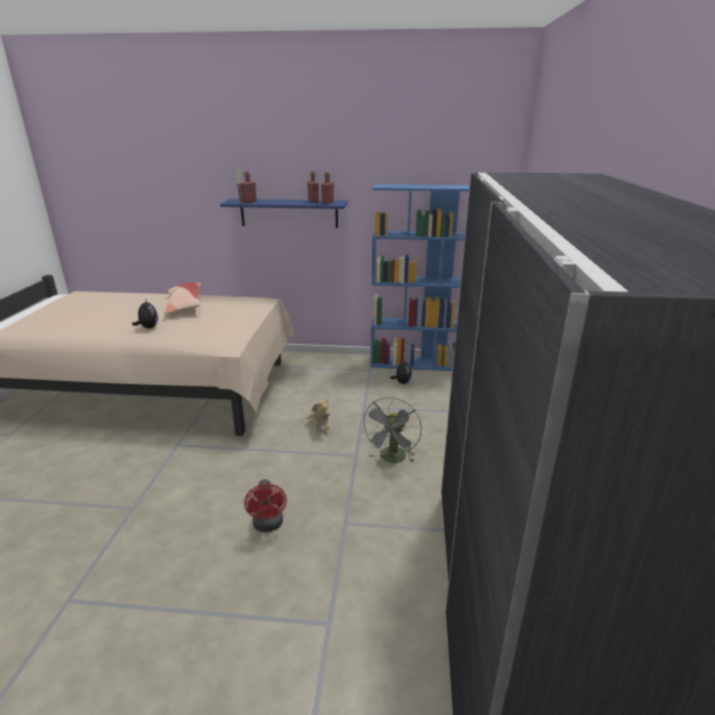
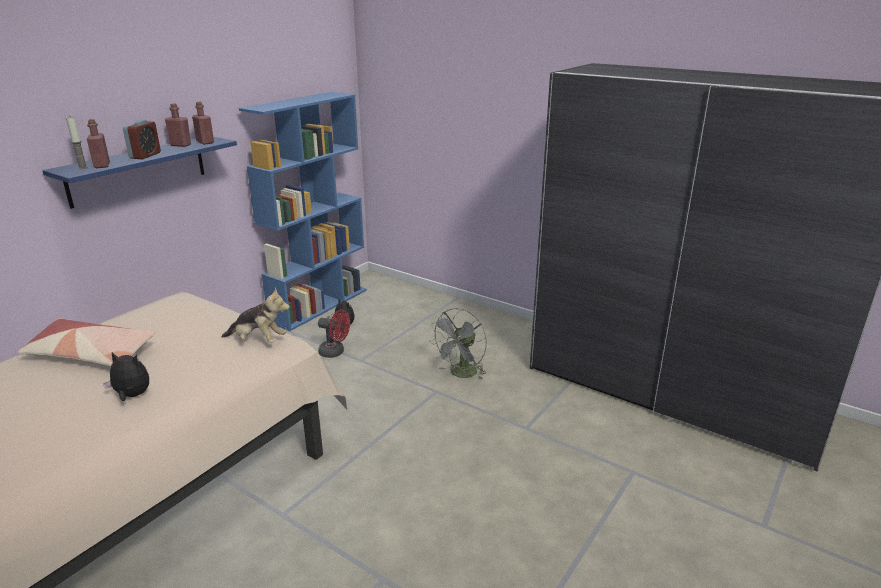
camera: 60 degrees left, 0 degrees up
(268, 525) = (496, 474): red fan -> red fan (335, 352)
(280, 202) = (145, 155): none -> alarm clock
(319, 425) = (361, 396): plush toy -> plush toy (258, 340)
(392, 459) = (461, 374): grey fan -> grey fan turned 75 degrees clockwise

